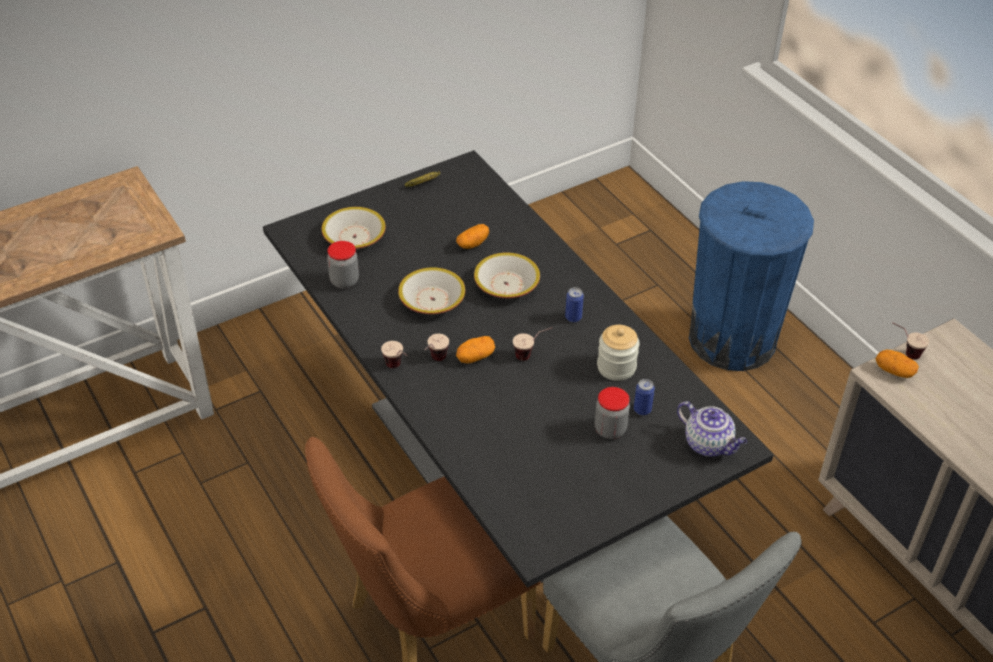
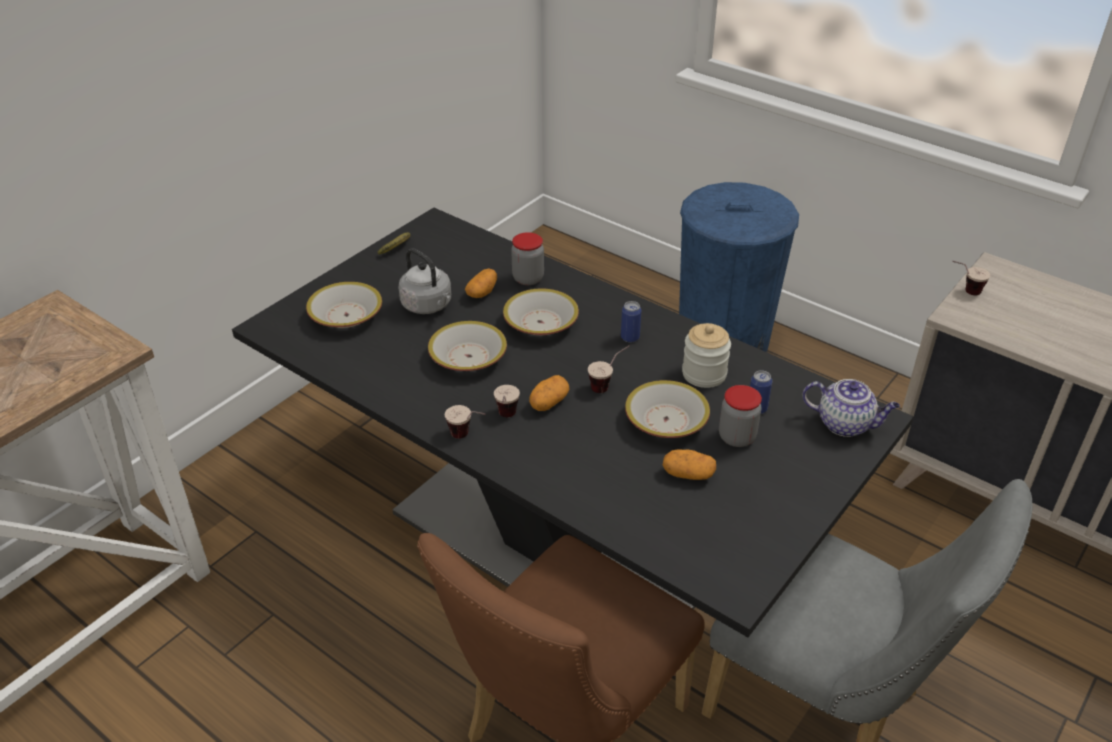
camera: 20 degrees left, 5 degrees down
(344, 281) = (357, 362): jar -> jar (528, 278)
(423, 245) = (428, 306): none -> grey kettle
(561, 398) = (666, 420): none -> bowl
(894, 371) = (967, 310): potato -> potato (688, 474)

